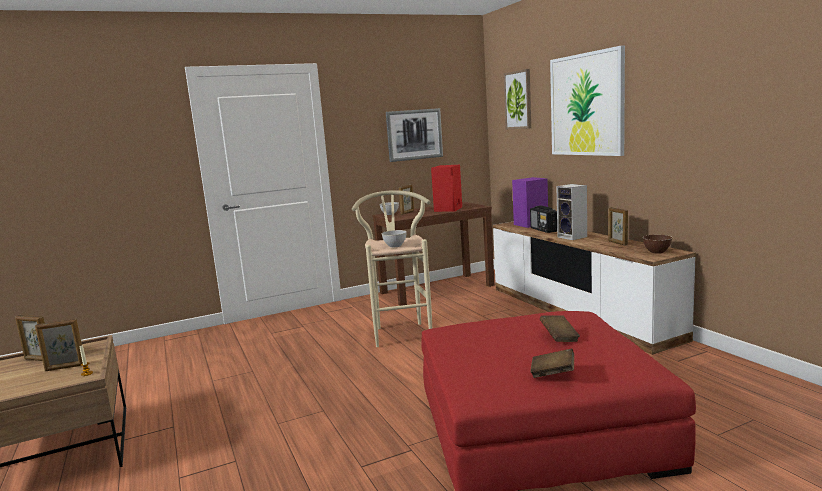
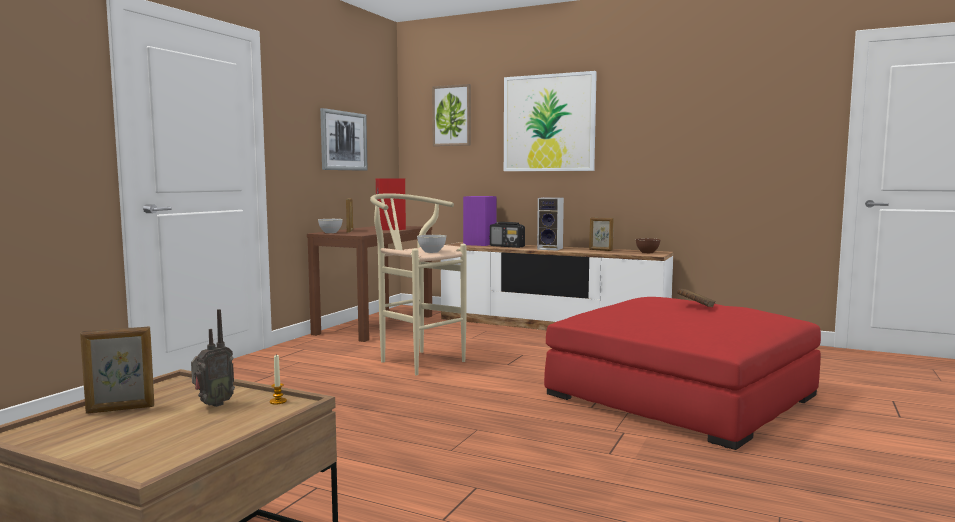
camera: 40 degrees left, 5 degrees down
(65, 367) = (212, 405): picture frame -> radio
(552, 373) = (748, 323): brown book -> none

